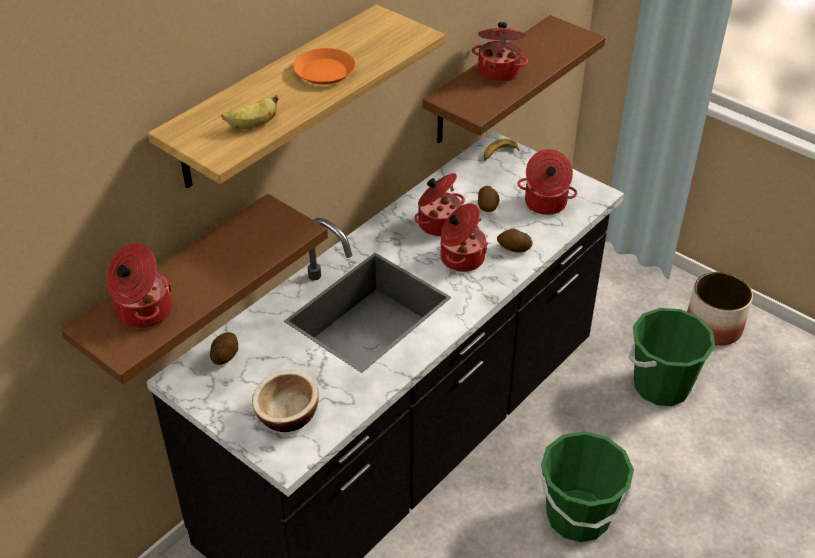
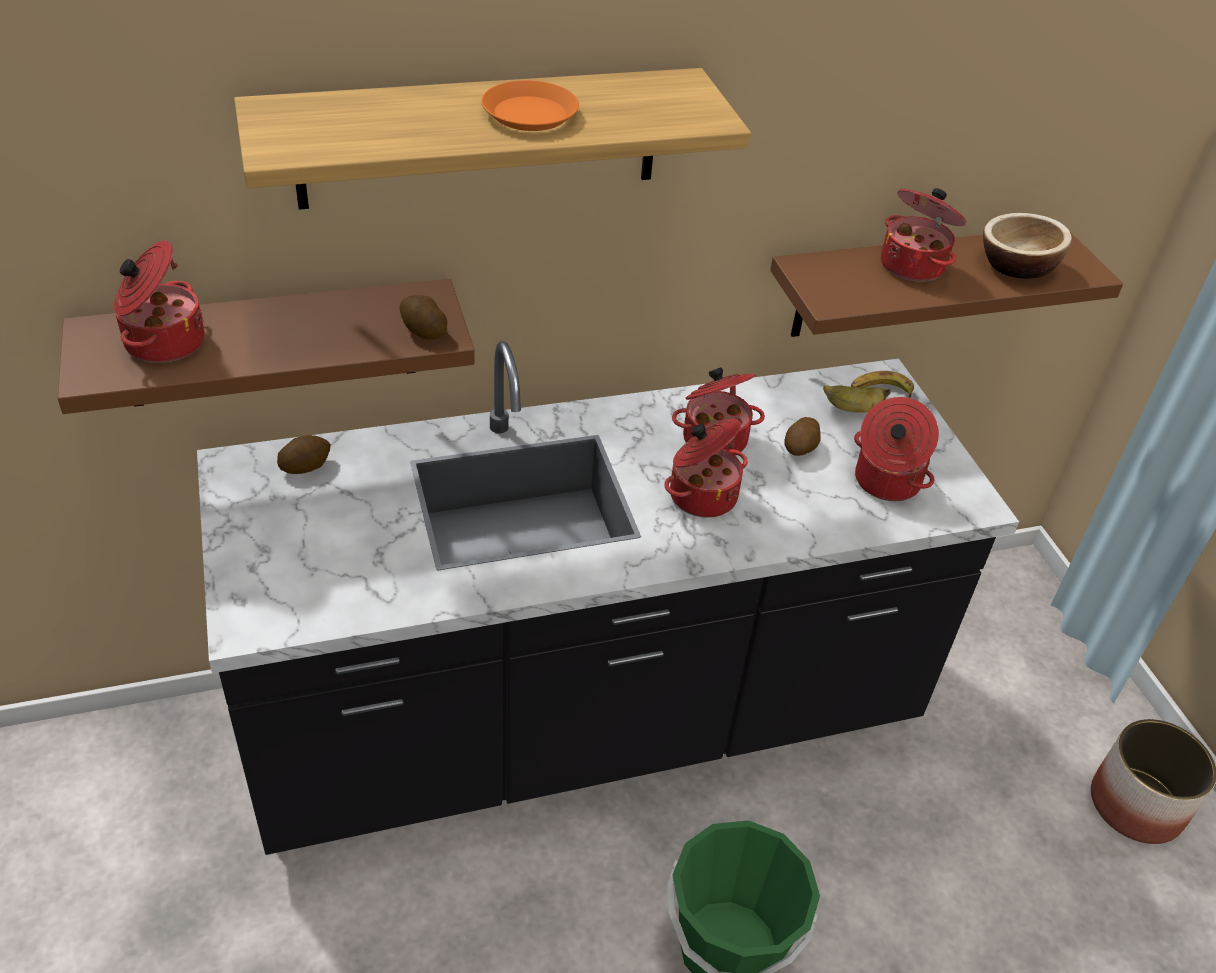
camera: 30 degrees right, 0 degrees up
(252, 125) = (359, 136): banana -> banana (852, 409)
(288, 415) = (301, 573): bowl -> bowl (1017, 266)
(513, 248) = (785, 517): potato -> potato (423, 331)
(661, 385) = (990, 842): green bucket -> none

